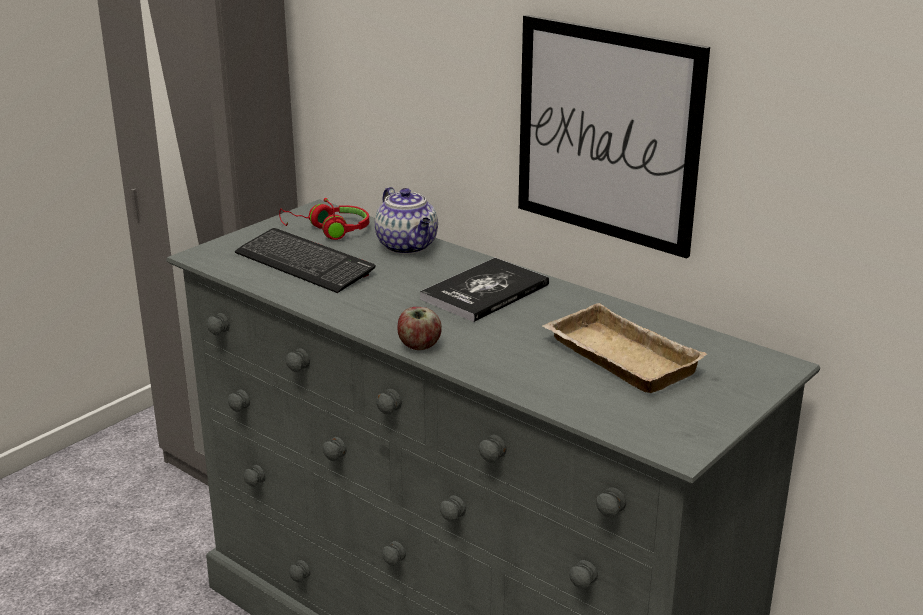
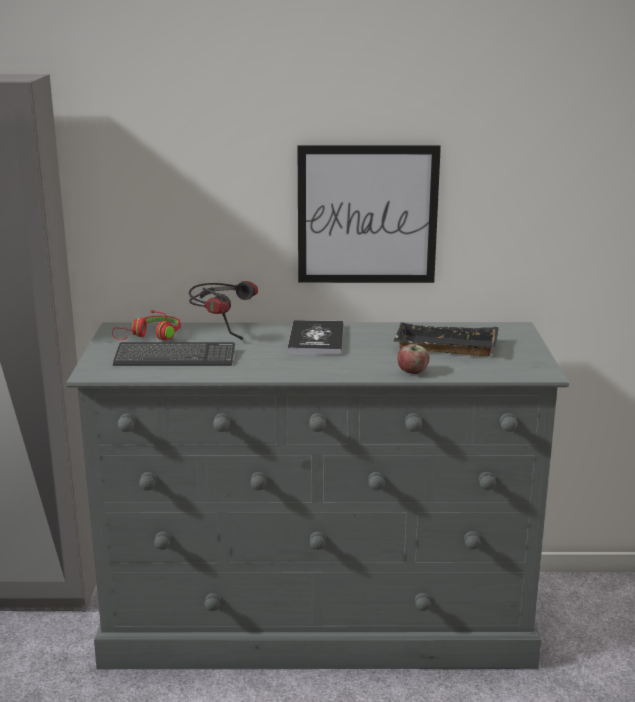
camera: 40 degrees left, 5 degrees down
(408, 247) = (222, 331): teapot -> headphones
(419, 346) = (336, 374): apple -> apple (412, 372)
(616, 358) = (444, 347): beige tray -> black tray

